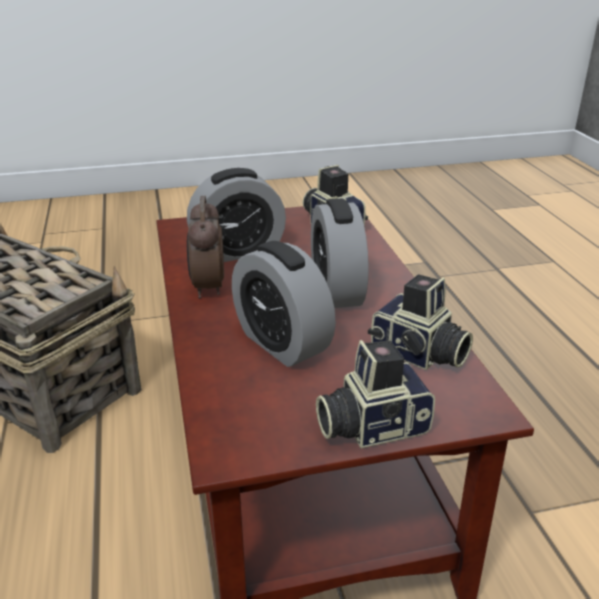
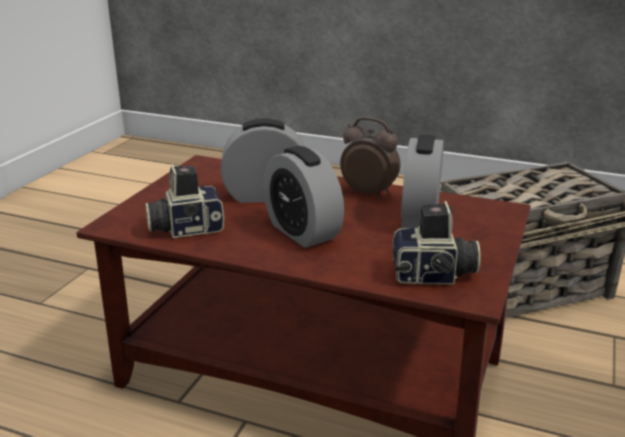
camera: 125 degrees right, 5 degrees down
(336, 291) = (302, 232): alarm clock -> alarm clock turned 150 degrees counterclockwise
(371, 425) = (160, 194): camera -> none

